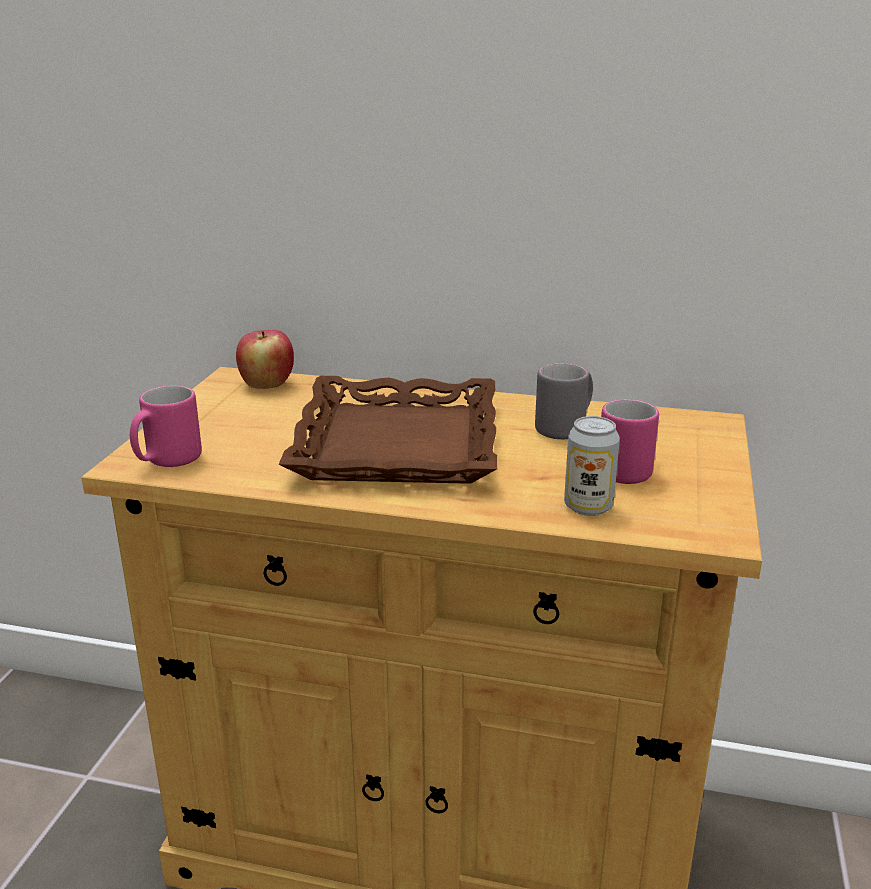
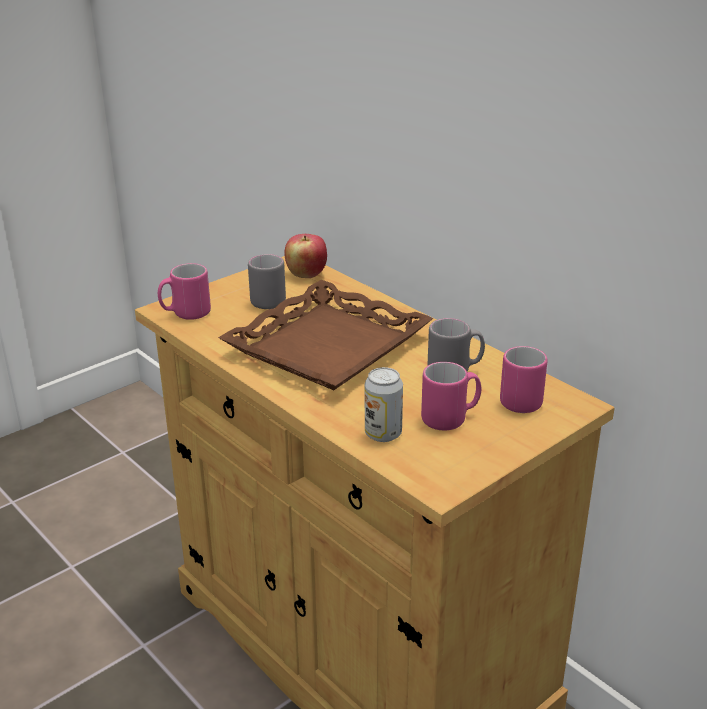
camera: 35 degrees right, 5 degrees up
(256, 419) = (268, 299): none -> grey mug
(660, 433) = (519, 399): none -> pink mug

